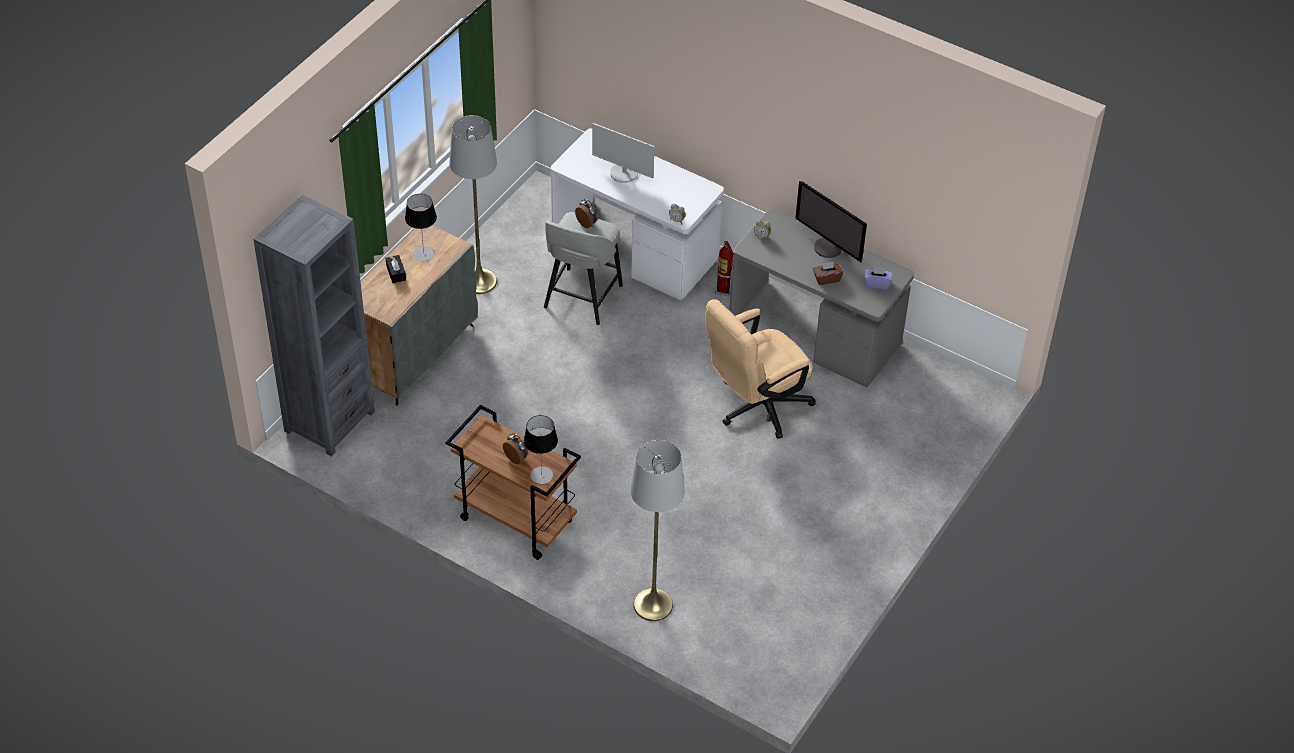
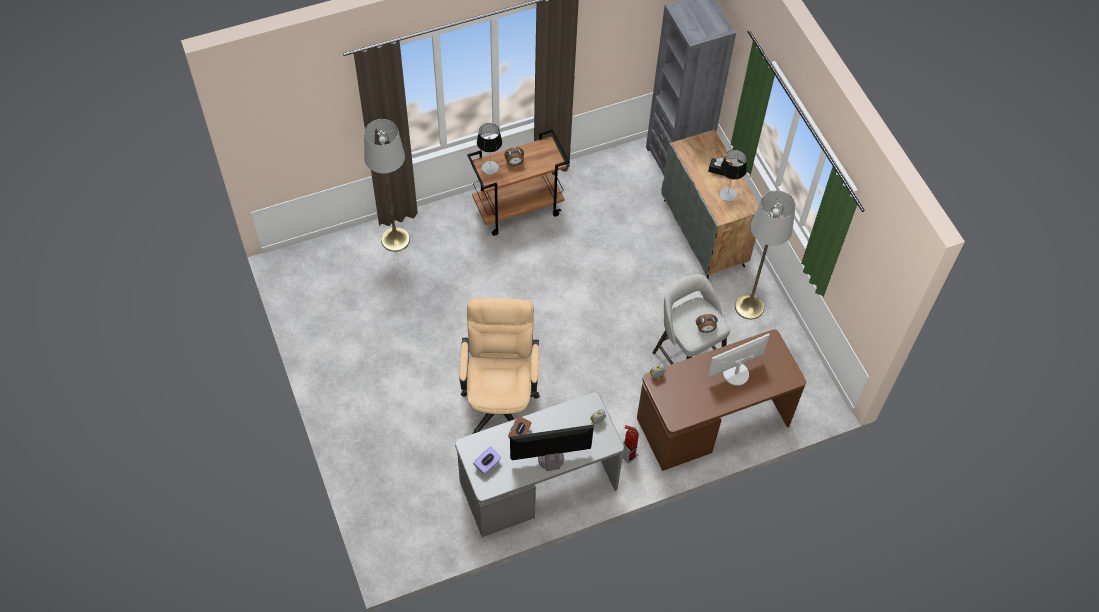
camera: 125 degrees right, 10 degrees up
(635, 250) = (712, 423): white desk -> brown desk

